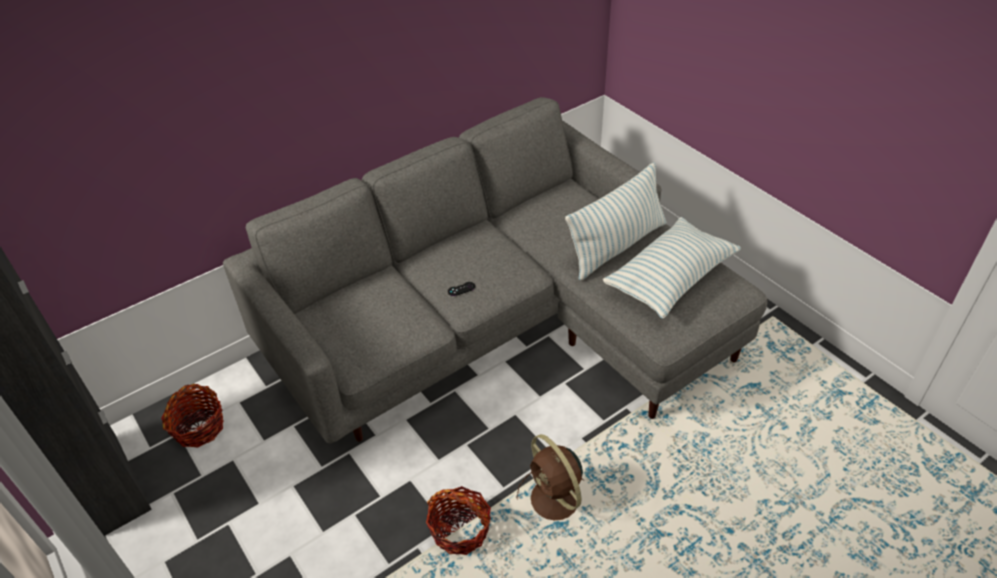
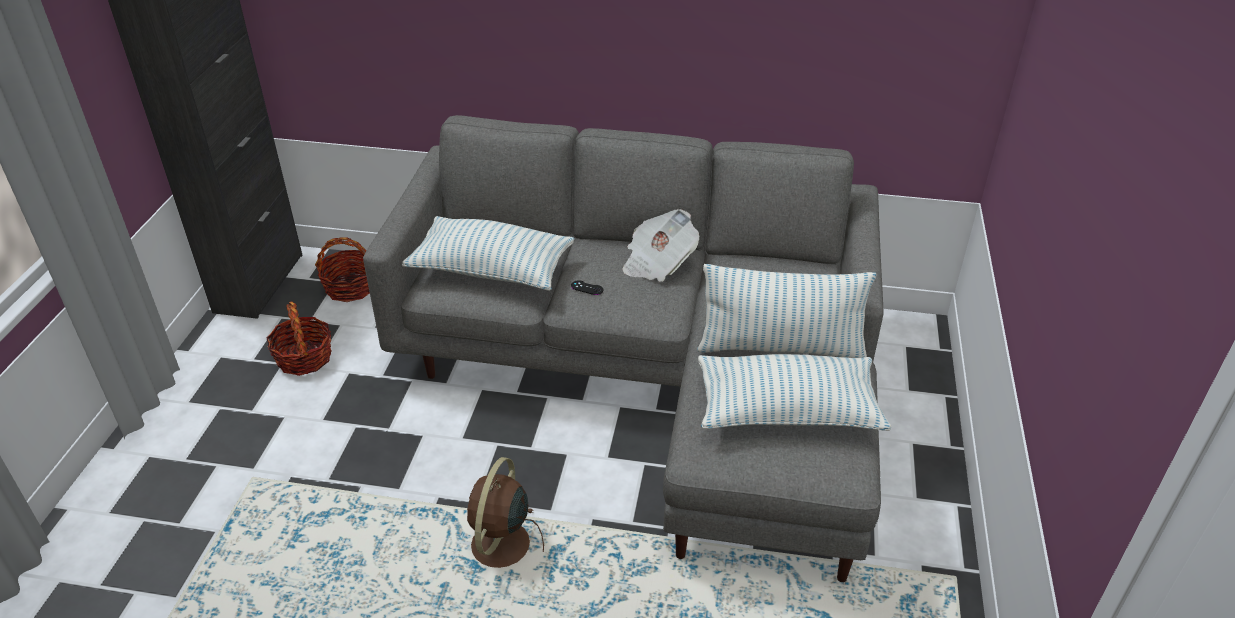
camera: 45 degrees right, 5 degrees down
(381, 322) = (491, 270): none -> pillow
(460, 530) = (403, 501): basket -> basket (304, 358)
(479, 243) = (658, 262): none -> newspaper

